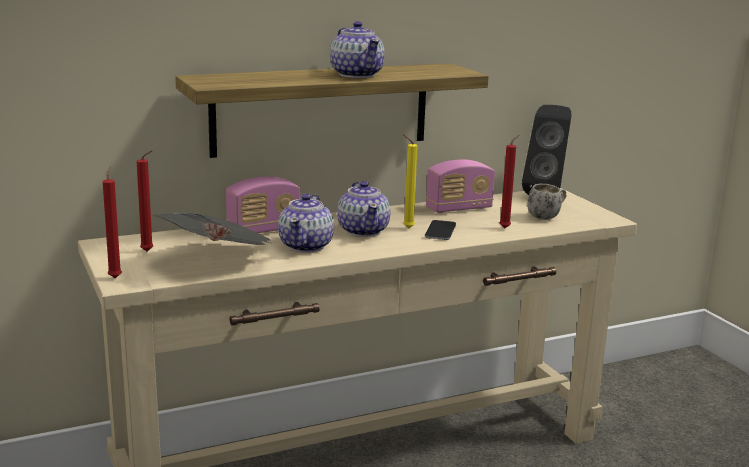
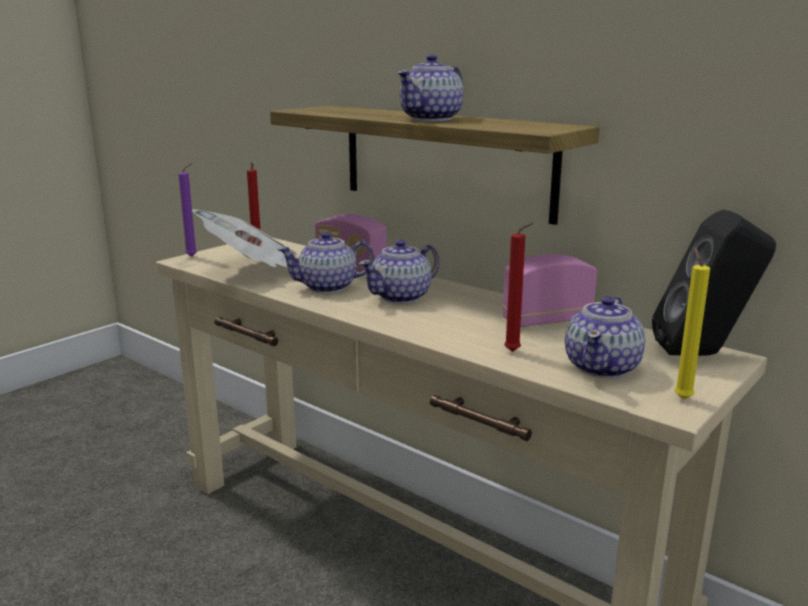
camera: 65 degrees right, 0 degrees up
(115, 277) = (193, 256): red candle -> purple candle
(406, 228) = (437, 310): yellow candle -> yellow candle (681, 397)
(440, 231) = (448, 325): phone -> none
(459, 209) = (546, 320): radio -> radio turned 120 degrees clockwise
(547, 217) = (603, 367): white mug -> teapot

